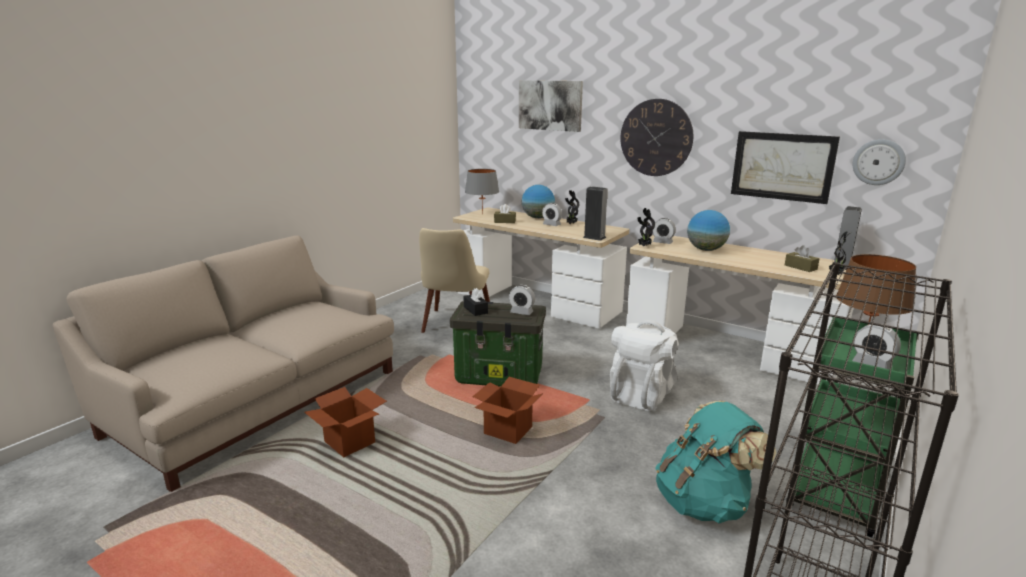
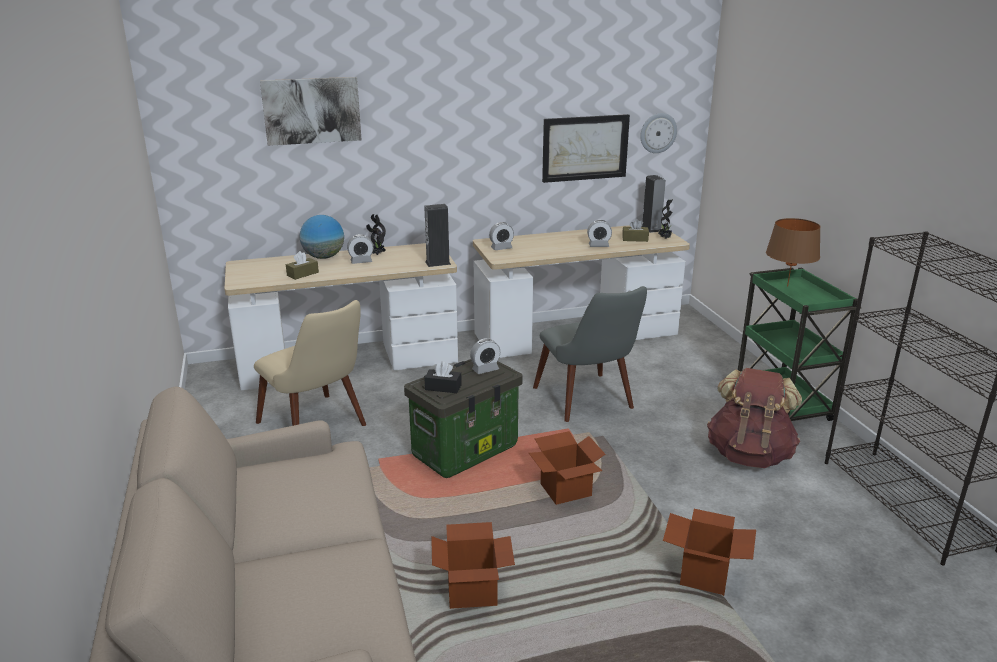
camera: 50 degrees left, 5 degrees up
(479, 542) = (704, 575): none -> cardboard box
(482, 214) = (248, 272): grey table lamp -> none
(641, 394) = (589, 403): white backpack -> grey chair
(644, 246) = (498, 257): potted plant -> none
(656, 138) = (457, 135): wall clock -> none
(704, 503) = (749, 455): turquoise backpack -> brown backpack
(706, 250) = (547, 244): globe -> none
(871, 364) = (819, 300): alarm clock -> alarm clock (598, 245)

